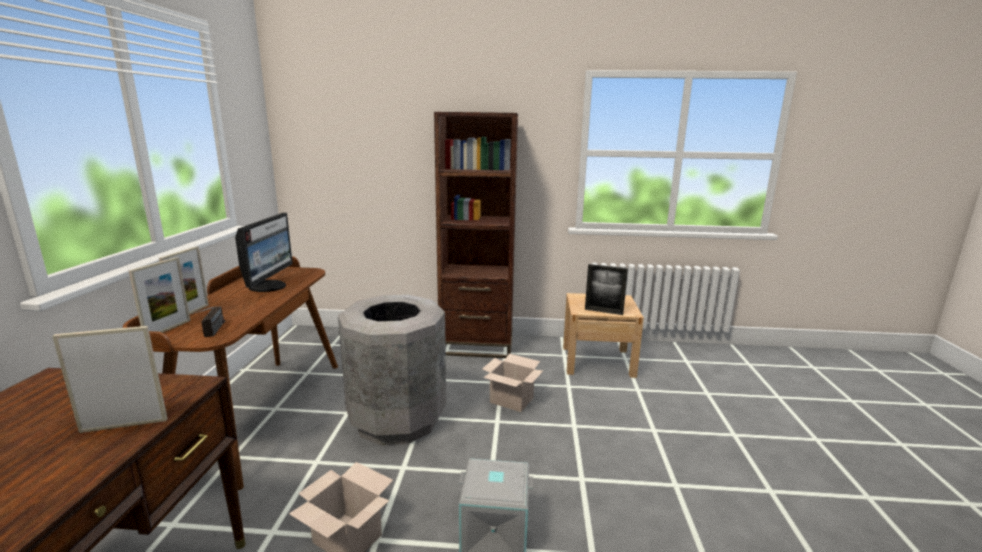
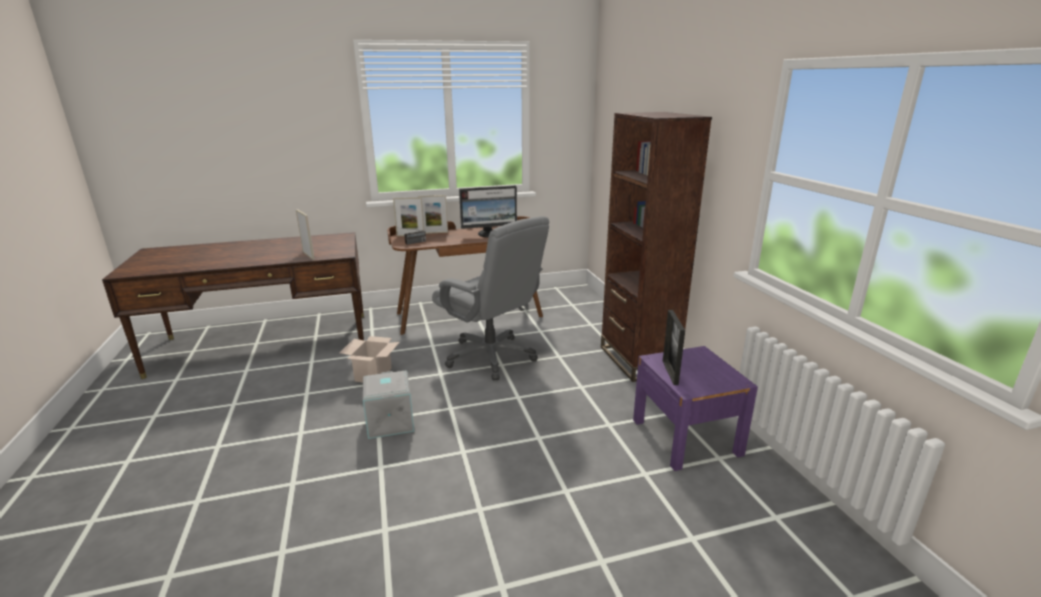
camera: 70 degrees right, 5 degrees up
(398, 420) = (491, 357): grey trash can -> grey office chair
(510, 400) = (554, 397): cardboard box -> none
(597, 361) = (686, 437): beige nightstand -> purple nightstand

